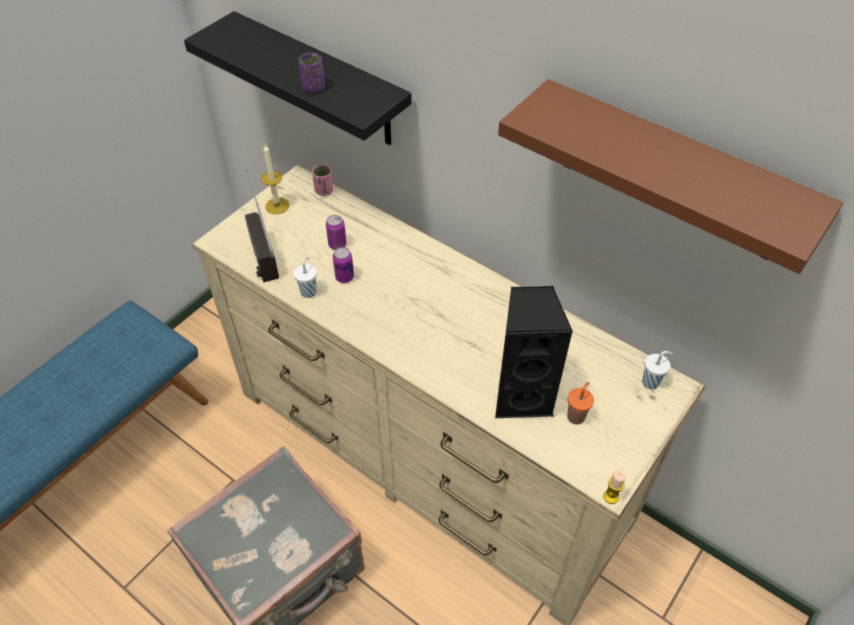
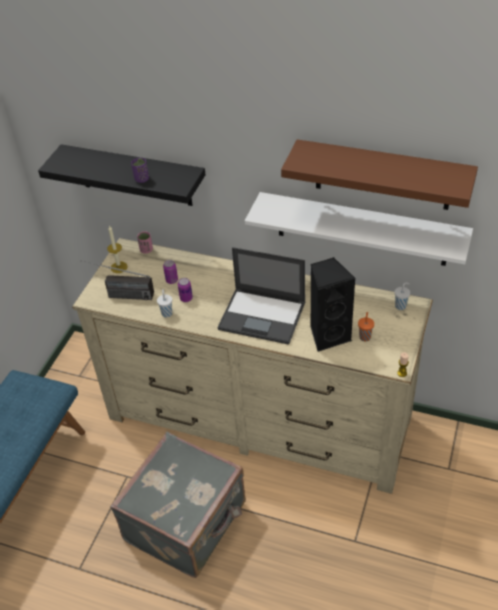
camera: 15 degrees left, 5 degrees down
(258, 246) = (119, 295): radio -> radio turned 45 degrees counterclockwise
(439, 336) = (263, 316): none -> laptop
(621, 249) = (361, 229): none -> white shelf

